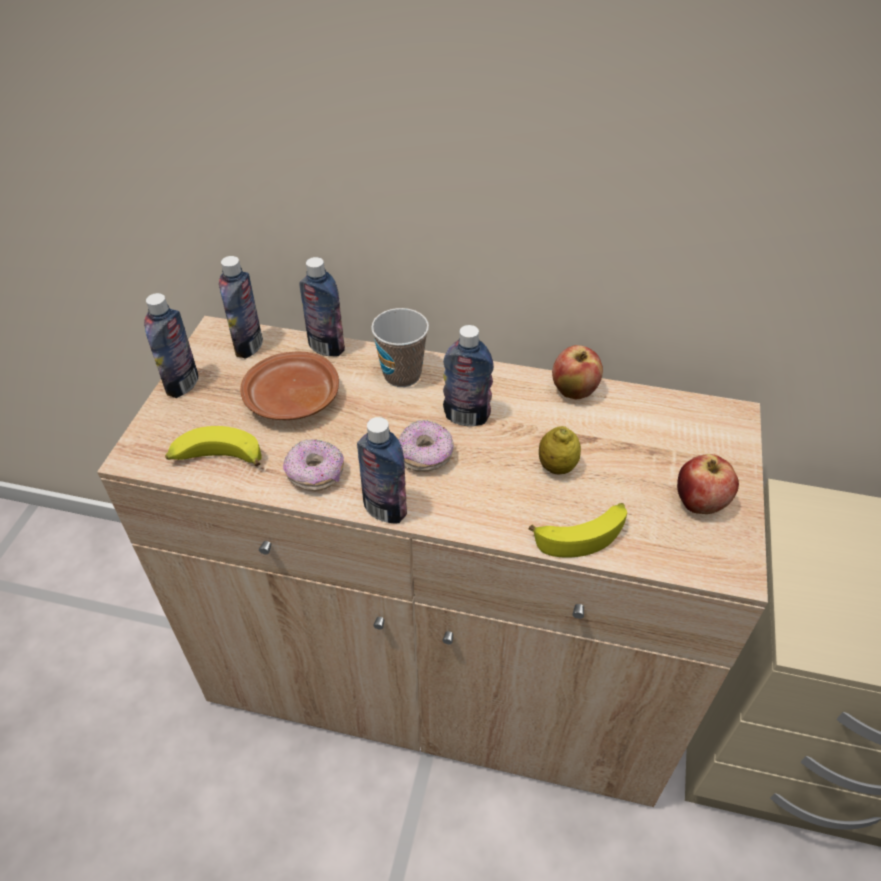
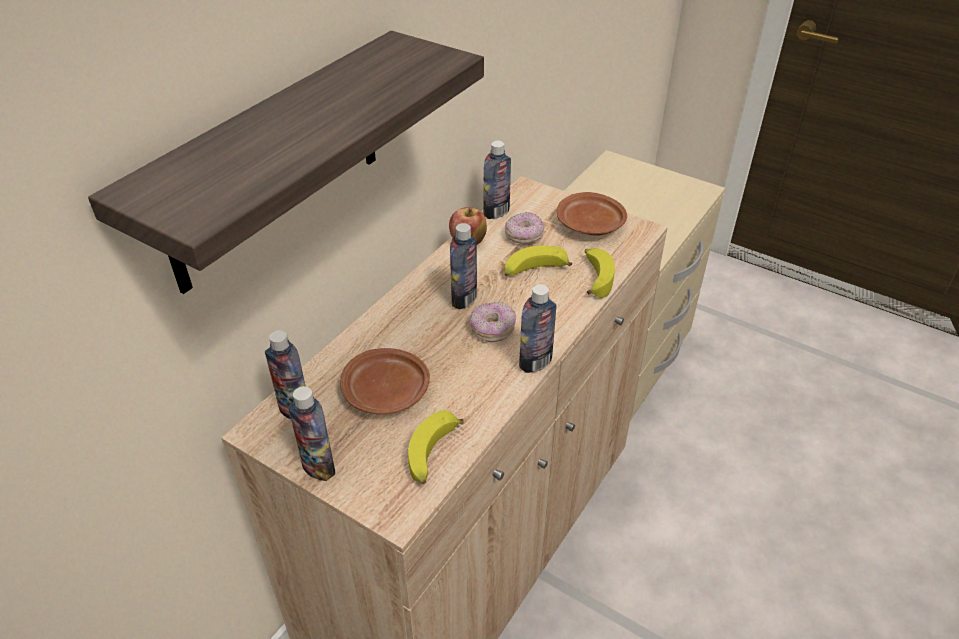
camera: 70 degrees left, 5 degrees down
(315, 474) = (481, 394): donut -> donut (524, 236)
(319, 112) = (275, 162): none -> shelf
(326, 347) = (333, 358): bottle -> bottle (496, 212)
(402, 375) = (397, 321): cup -> none
(557, 467) = (534, 271): lemon -> banana
(699, 503) = (590, 225): apple -> brown plate

